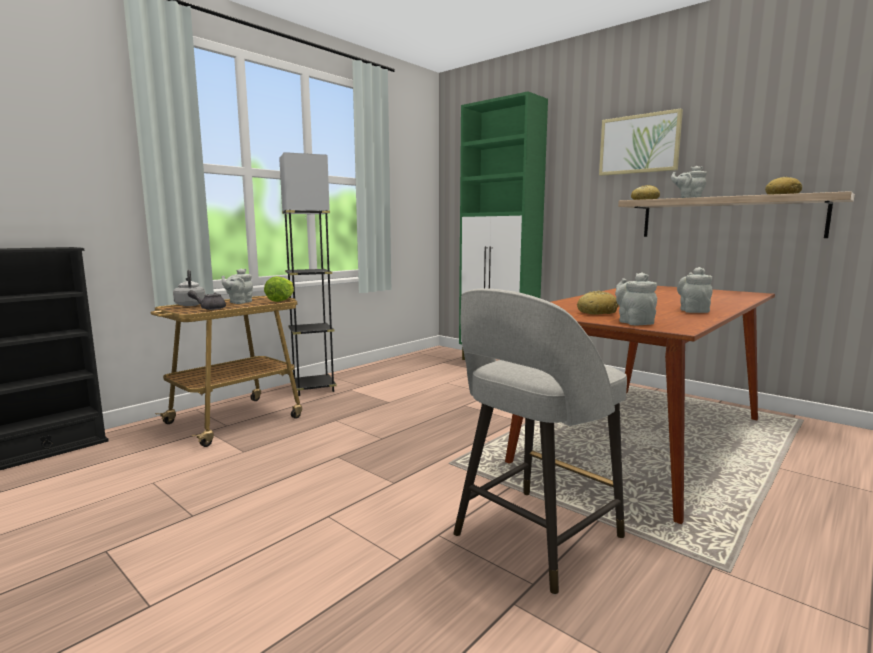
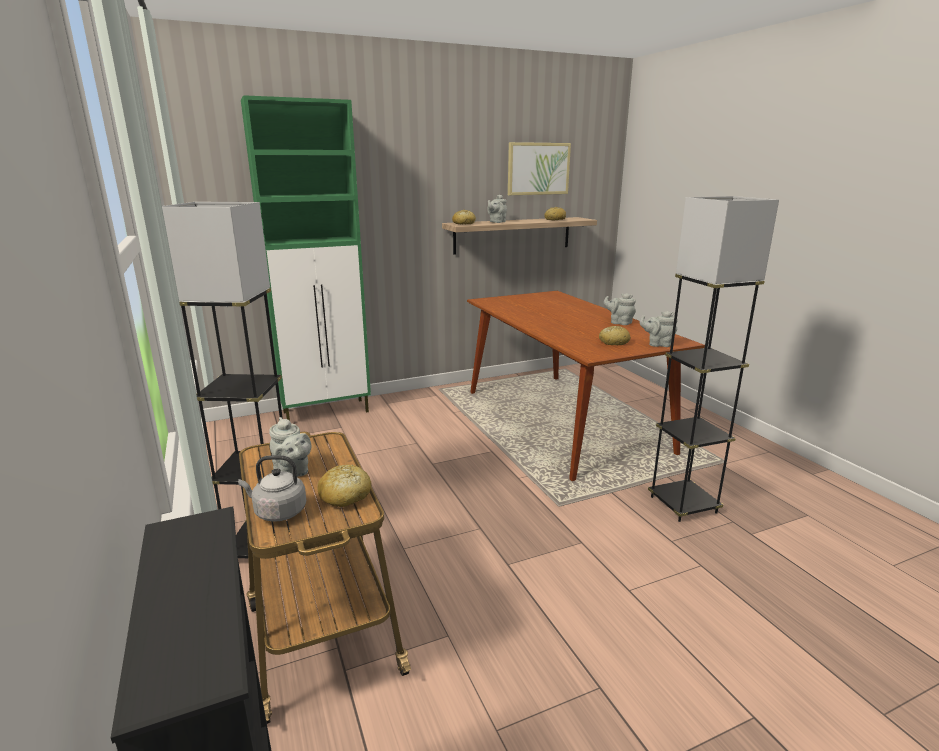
camera: 65 degrees left, 10 degrees up
(209, 308) = (345, 495): grey teapot -> bread
(281, 300) = (323, 440): lettuce -> none
(534, 537) = (683, 505): grey stool -> grey floor lamp
(639, 144) = (442, 168): picture -> picture (538, 169)

